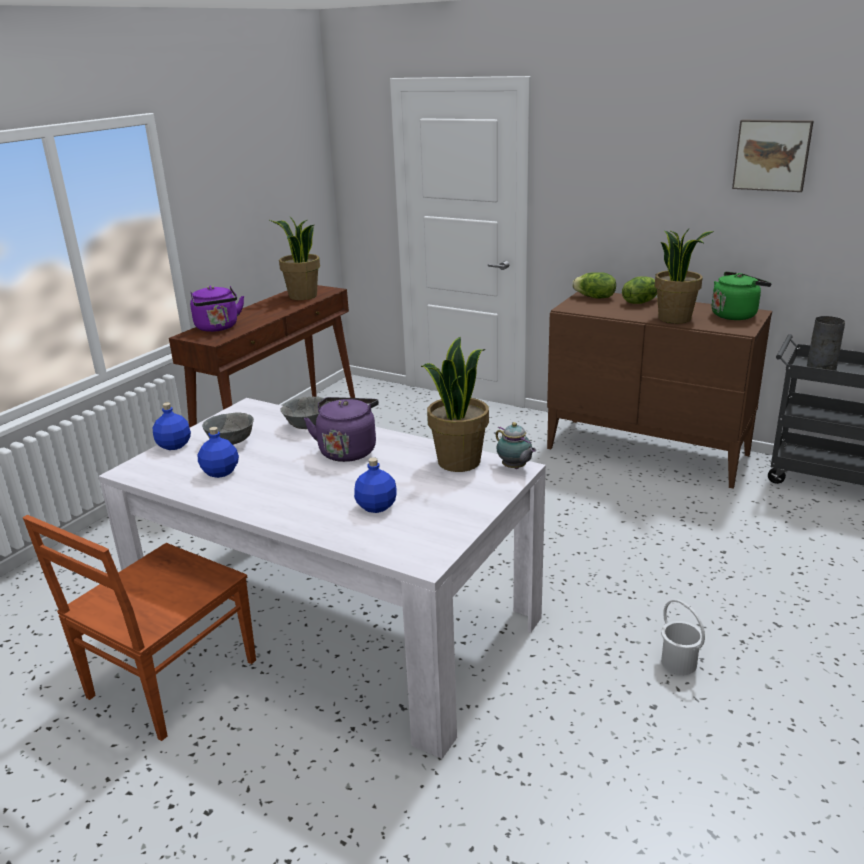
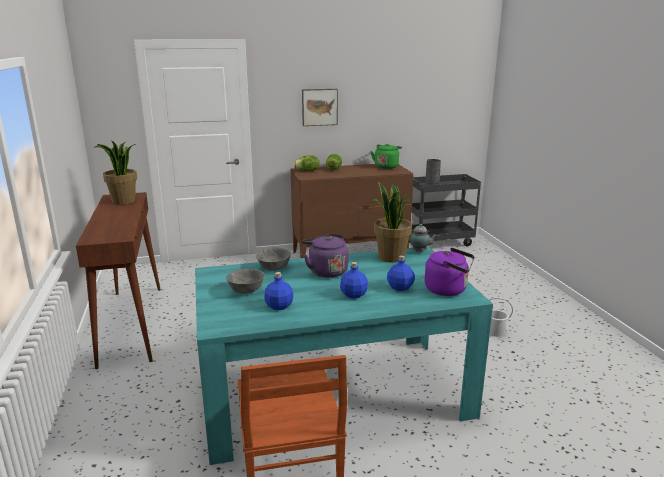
camera: 45 degrees left, 5 degrees down
(174, 445) = (211, 306): blue bottle -> blue bottle (354, 295)
(218, 328) = (104, 231): purple kettle -> purple kettle (448, 289)
(336, 622) = (333, 393): white dining table -> turquoise dining table
(675, 318) = (365, 172): potted plant -> none
(772, 155) = (387, 81): picture -> picture (319, 107)

